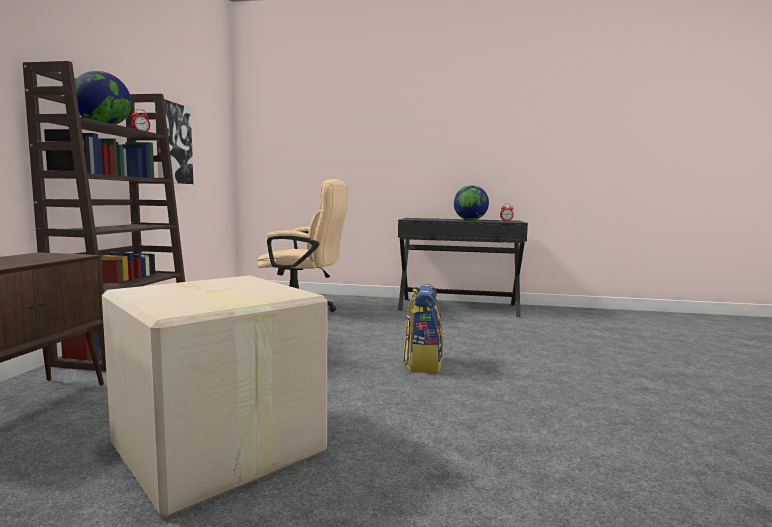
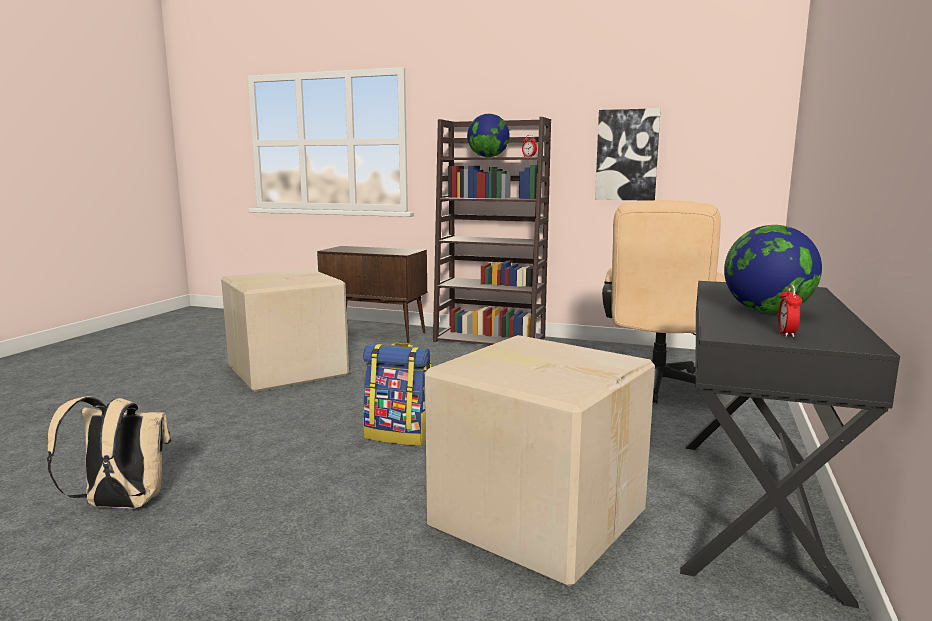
camera: 100 degrees right, 5 degrees up
(502, 332) = (536, 517): none -> cardboard box
(645, 443) = (121, 505): none -> beige backpack

